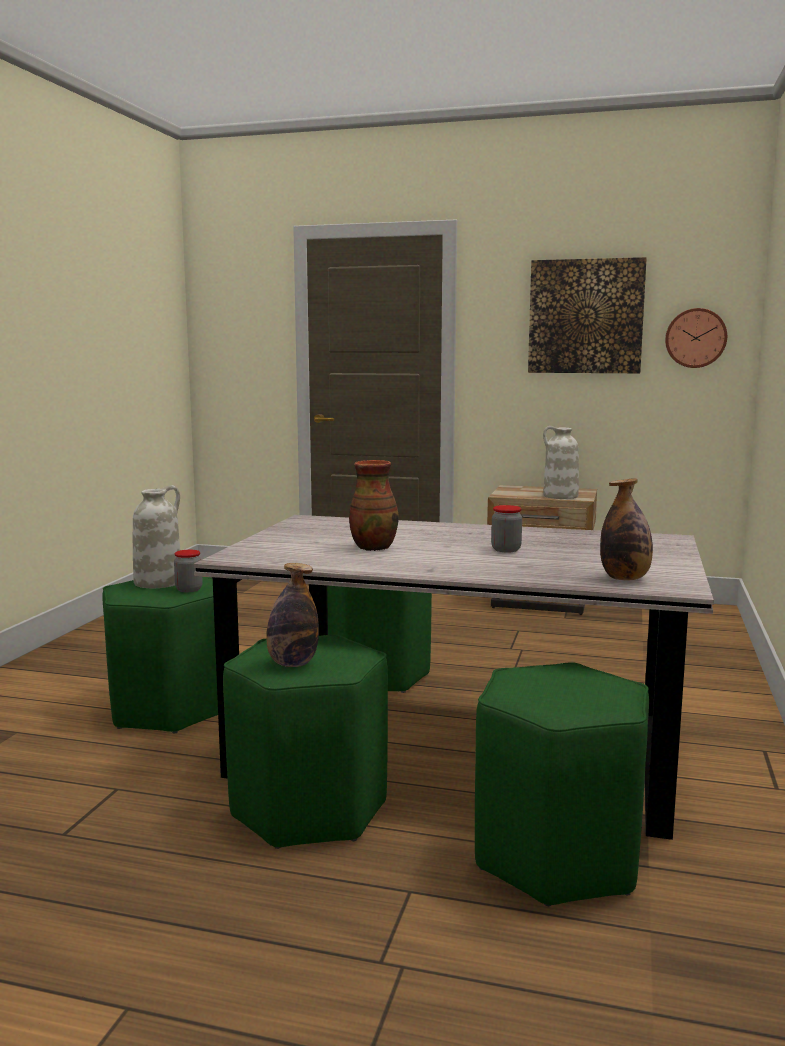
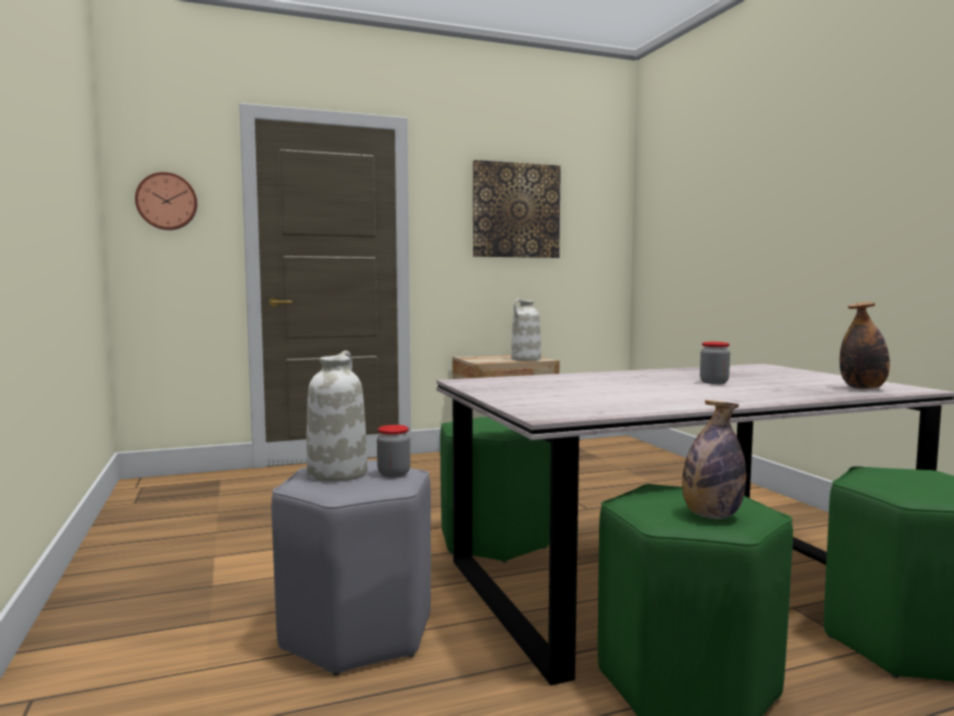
camera: 35 degrees left, 5 degrees down
(169, 709) = (356, 632): green stool -> grey stool
(373, 547) = (621, 392): vase -> none
(695, 338) = (593, 231): wall clock -> wall clock (167, 201)

